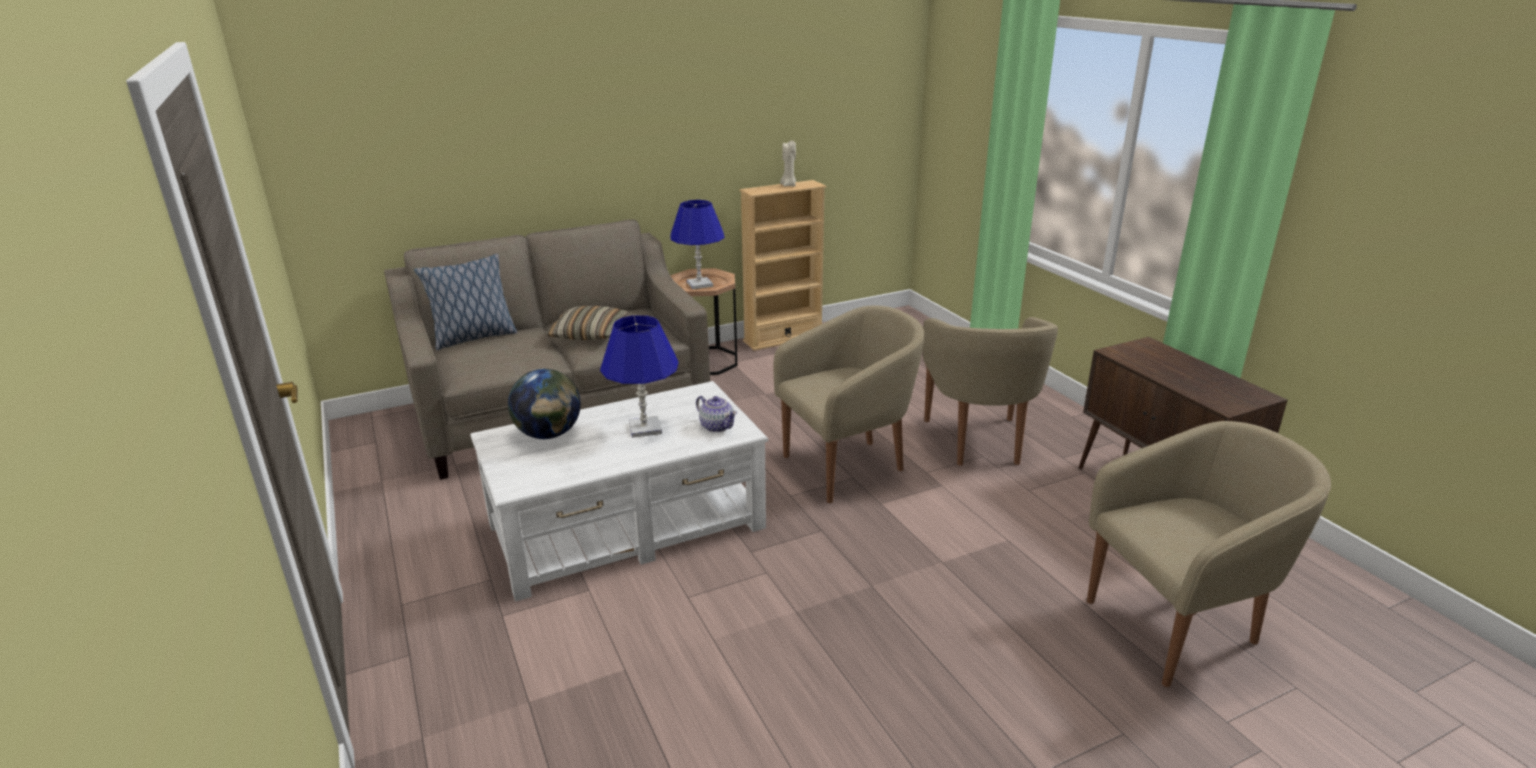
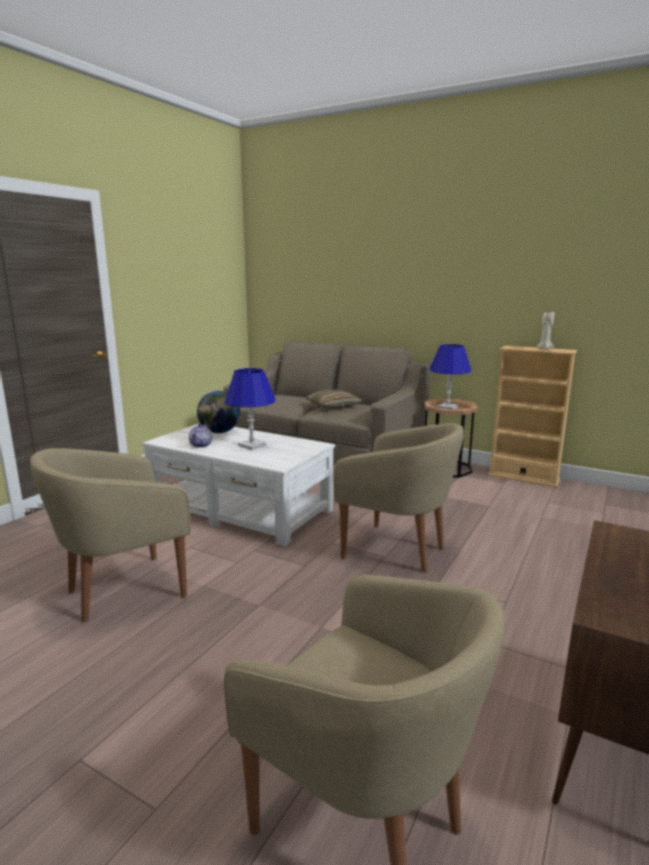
camera: 55 degrees right, 10 degrees down
(473, 338) = (292, 395): pillow -> none
(717, 426) = (278, 458): teapot -> teapot (201, 445)
(978, 441) = (525, 593): beige armchair -> beige armchair (123, 590)

